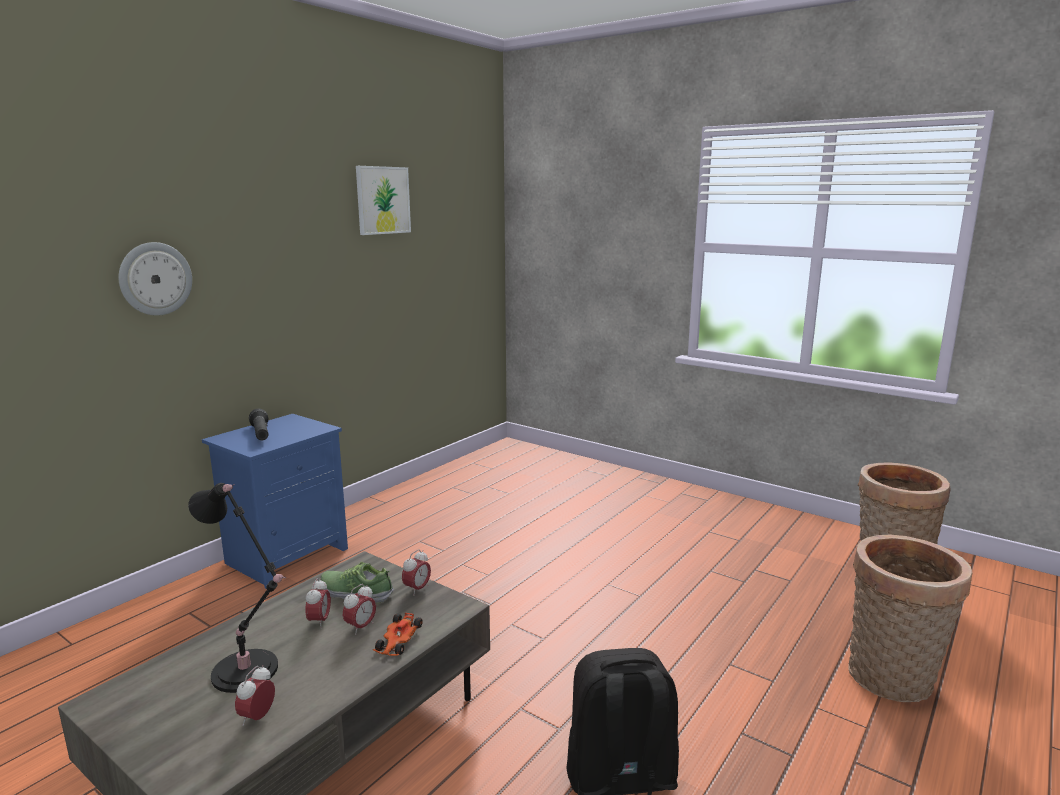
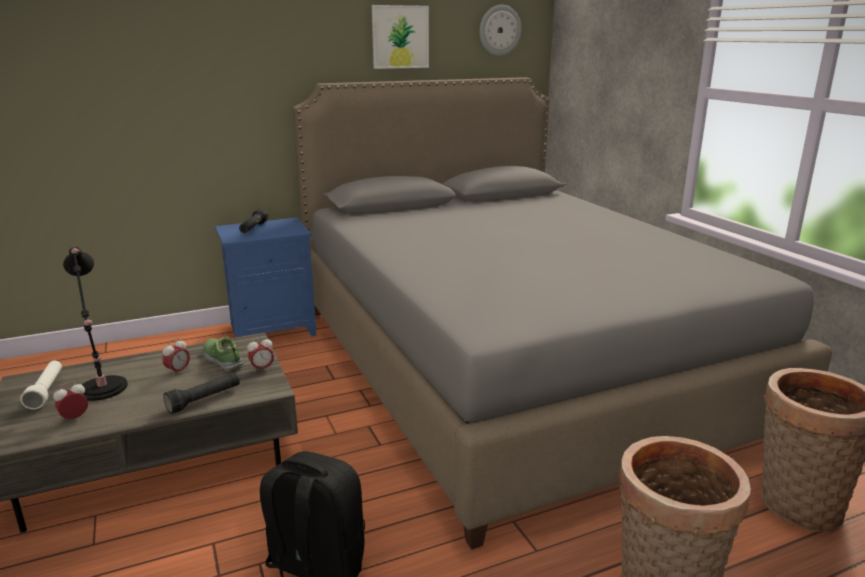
camera: 30 degrees right, 5 degrees up
(155, 279) = (181, 97): wall clock -> wall clock (499, 30)
(164, 701) = (46, 391): none -> white flashlight
(360, 627) = (196, 383): alarm clock -> none
(398, 641) = (205, 400): toy car -> black flashlight
(577, 527) = (510, 365): none -> grey bed

